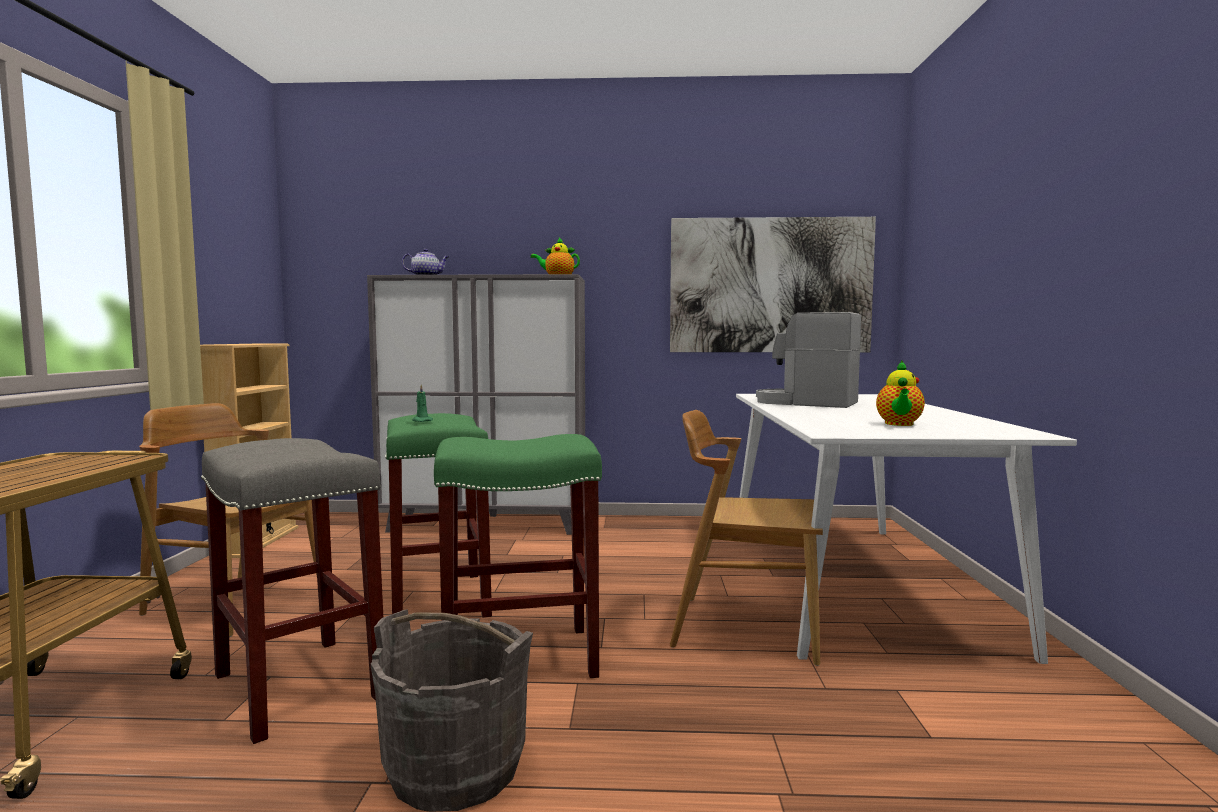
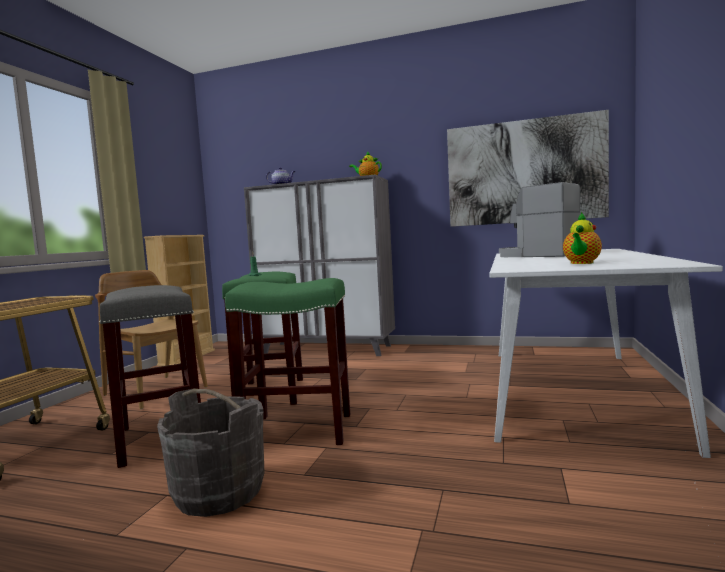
camera: 15 degrees right, 0 degrees up
(746, 628) = (467, 419): brown chair -> none

